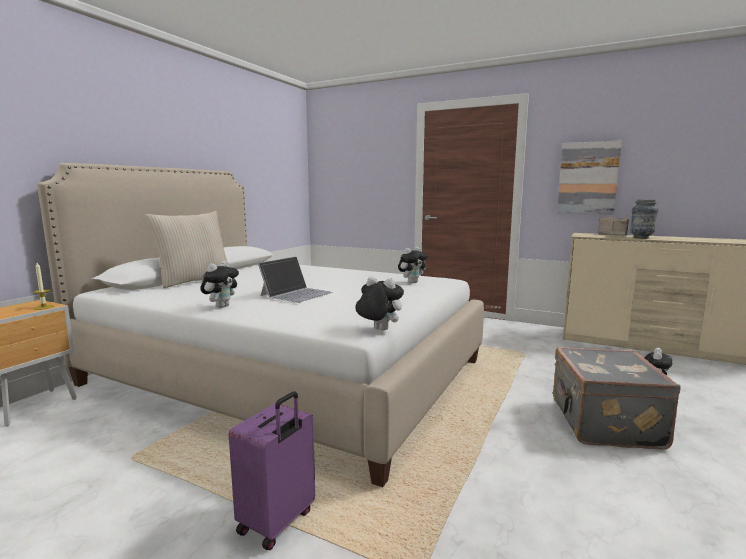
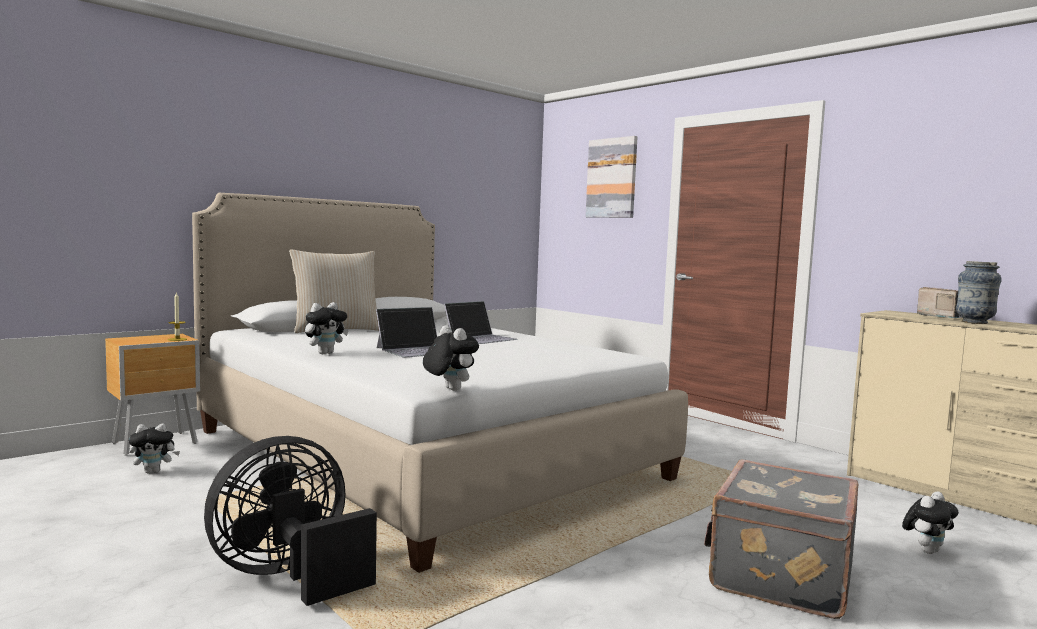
camera: 20 degrees right, 5 degrees down
(277, 522) = (290, 576): purple suitcase -> black fan
(320, 276) = (480, 338): none -> laptop
(412, 282) = (580, 354): plush toy -> plush toy (154, 471)
(588, 178) = (910, 226): picture -> picture (612, 178)

